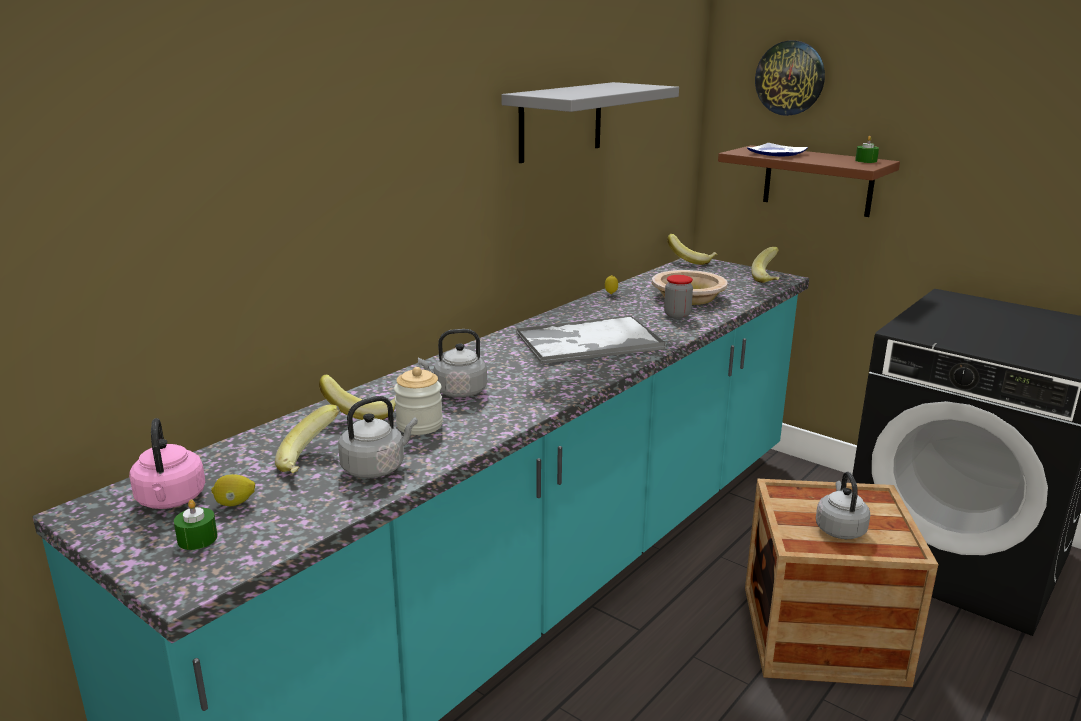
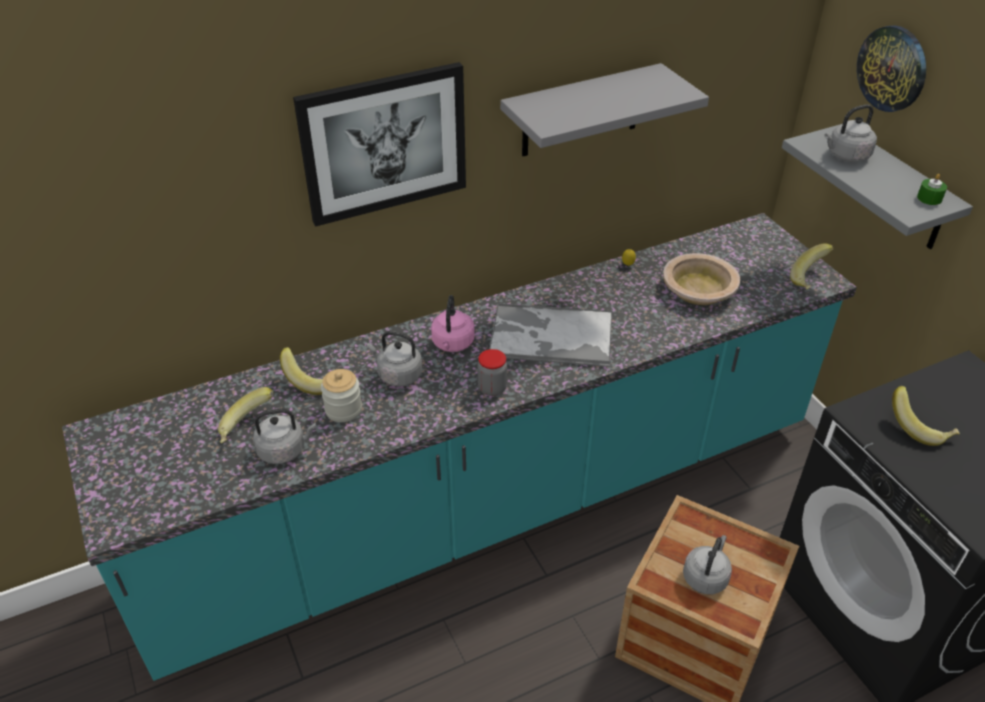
camera: 25 degrees right, 20 degrees up
(171, 500) = (142, 440): pink kettle -> pink kettle (452, 344)
(197, 539) = (138, 485): green candle -> none
(235, 503) = (177, 457): lemon -> none
(407, 125) = (384, 143): none -> picture
(677, 315) = (663, 317): jar -> jar (492, 388)
(691, 261) = (754, 226): banana -> banana (919, 428)
(777, 153) = (846, 156): plate -> grey kettle
(818, 181) = (894, 189): brown shelf -> grey shelf

